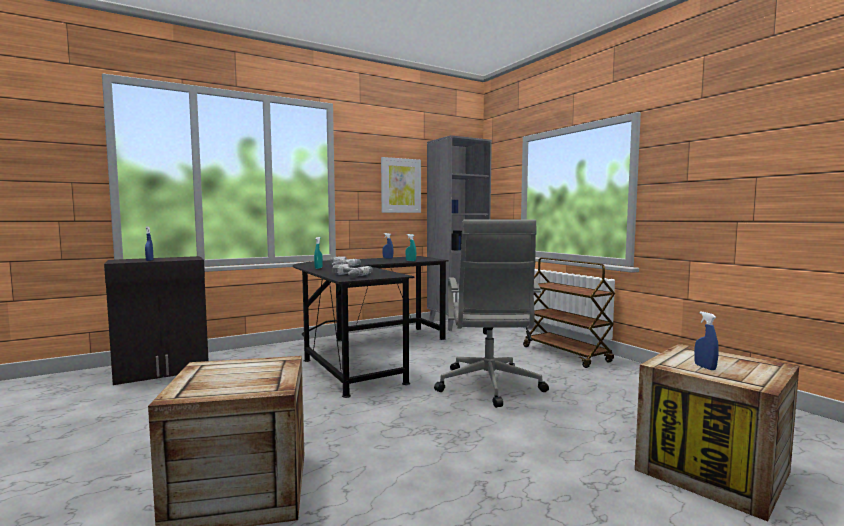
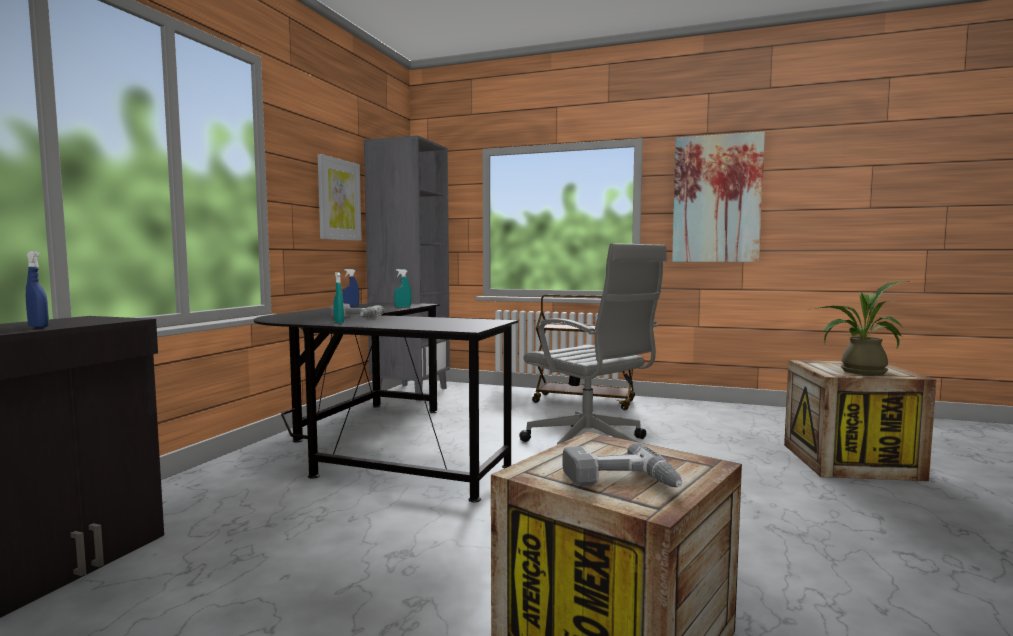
camera: 40 degrees left, 0 degrees up
(348, 276) = (445, 326): power drill -> power drill (621, 482)
(705, 367) = (857, 371): blue spray bottle -> potted plant
(708, 166) = (716, 199): none -> picture

